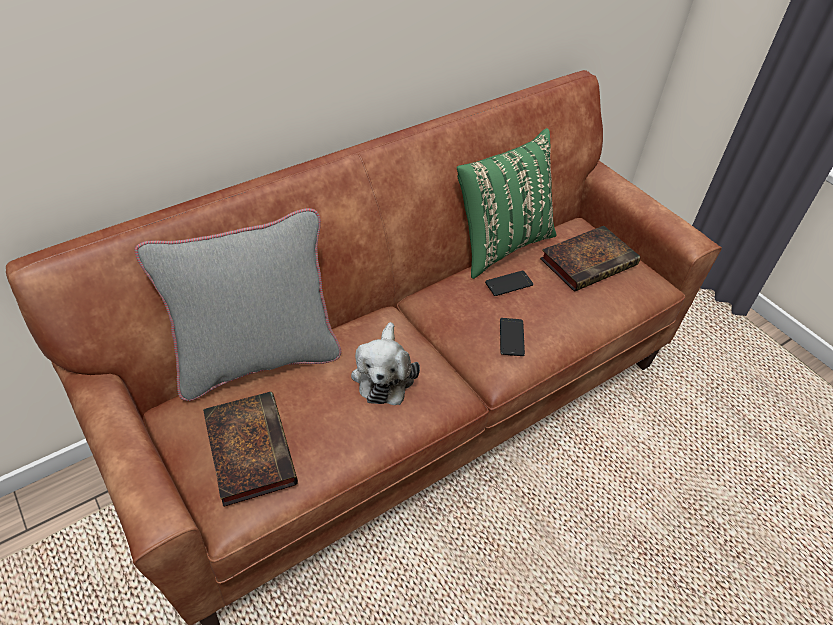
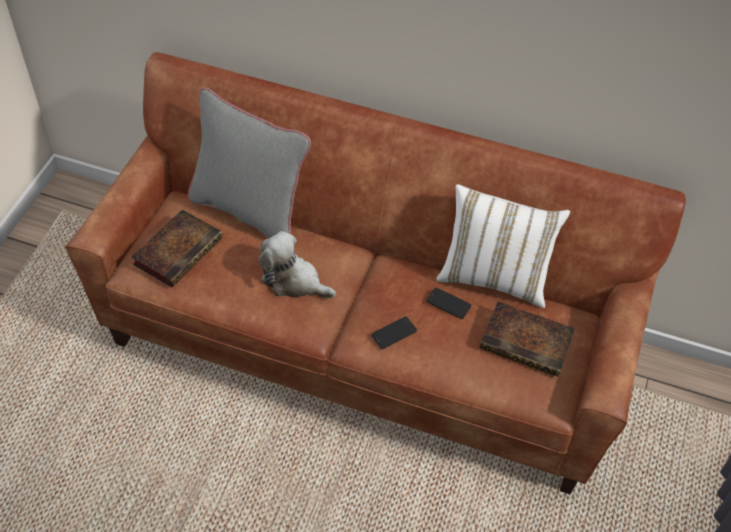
camera: 55 degrees right, 5 degrees up
(384, 374) = (293, 281): plush toy -> plush toy turned 60 degrees clockwise
(500, 245) = (494, 278): green pillow -> white pillow

